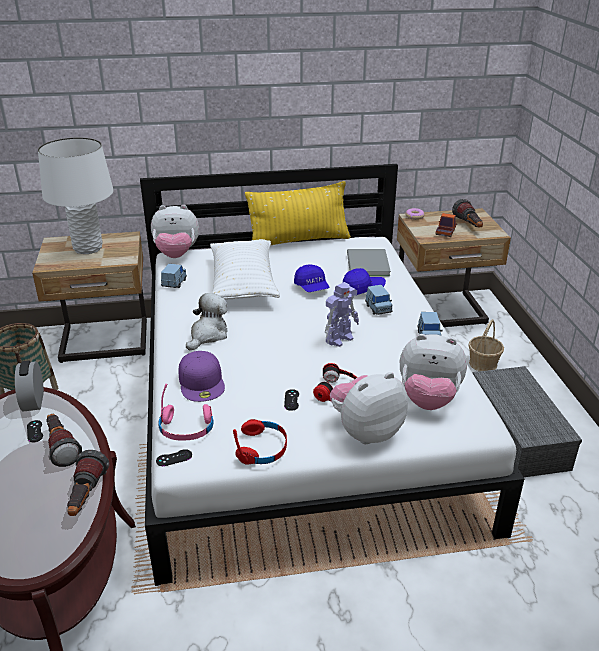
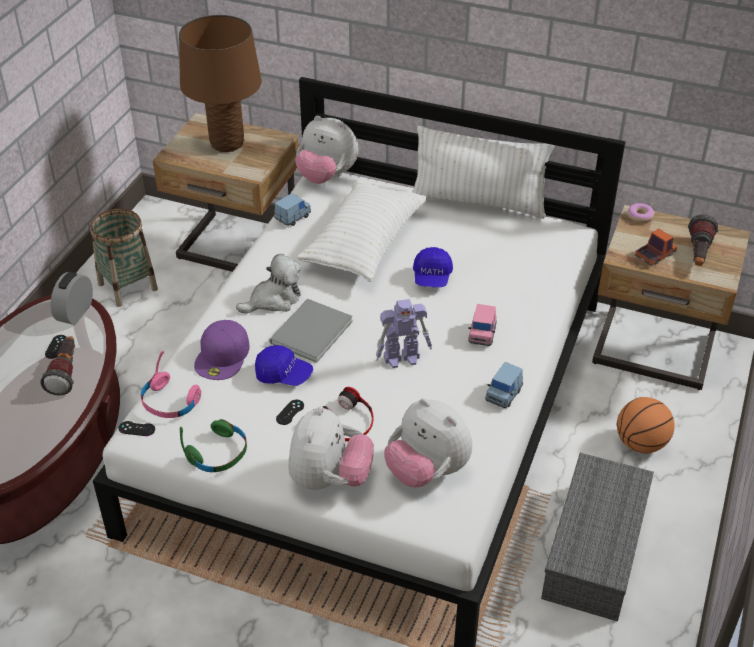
camera: 30 degrees right, 10 degrees up
(86, 497) = (51, 433): flashlight -> none
(88, 248) = (227, 144): white table lamp -> brown table lamp
(262, 448) = (219, 453): red headphones -> green headphones
(299, 241) = (478, 203): yellow pillow -> white pillow
(363, 289) = (487, 301): blue cap -> blue cap (283, 375)
(366, 265) = (524, 267): grey book -> grey book (308, 333)
(366, 431) = (329, 479): plush toy -> plush toy turned 105 degrees clockwise
(378, 308) = (482, 334): blue toy car -> pink toy car
(483, 364) = (641, 443): basket -> basketball

